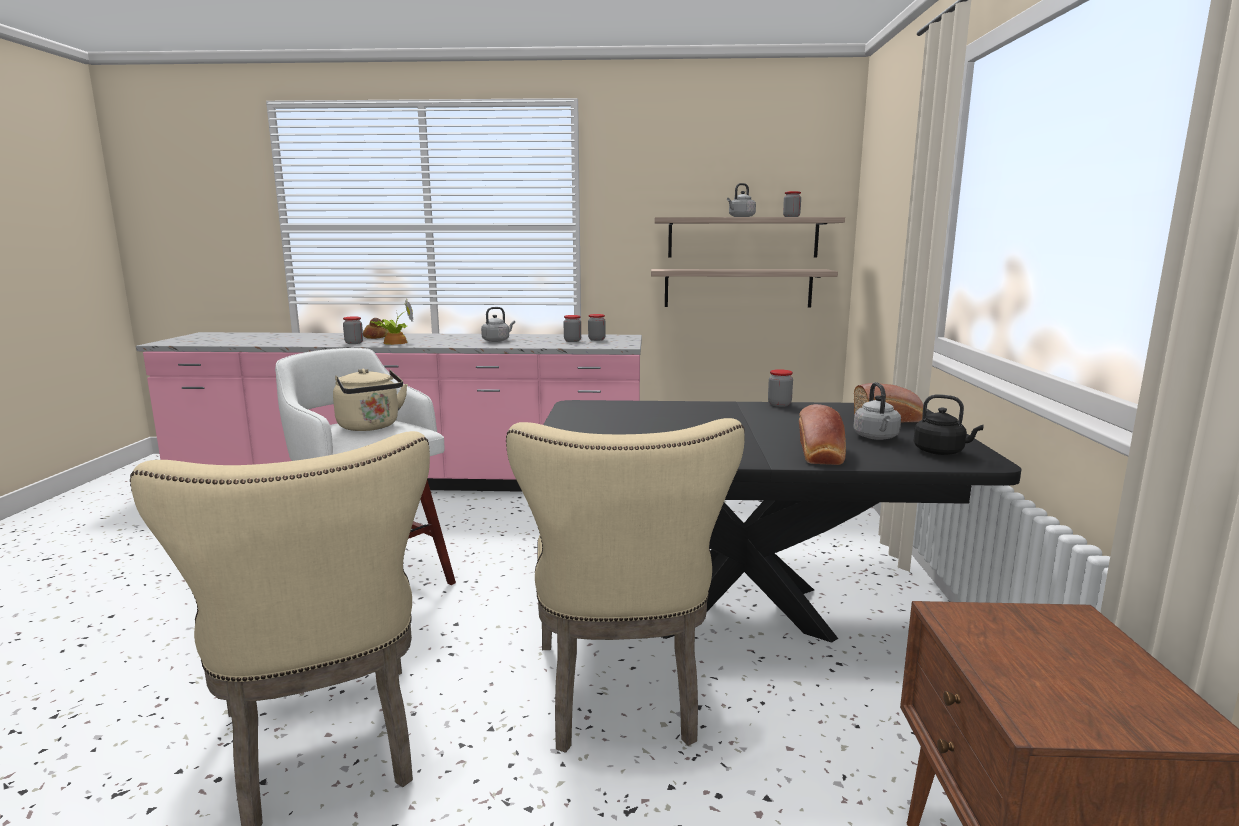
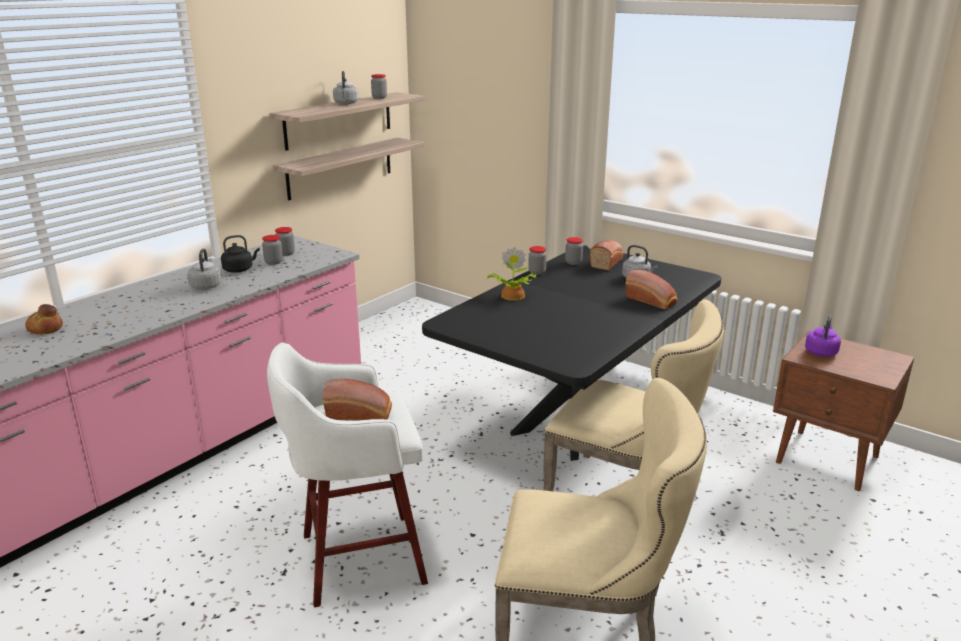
camera: 55 degrees left, 10 degrees up
(354, 343) = (66, 346): jar -> jar (573, 263)
(370, 427) = (360, 414): beige kettle -> bread
(393, 342) = (111, 327): potted plant -> potted plant (511, 296)
(941, 452) = (677, 277): black kettle -> black kettle (239, 269)
(1020, 630) = (821, 352): none -> purple kettle

